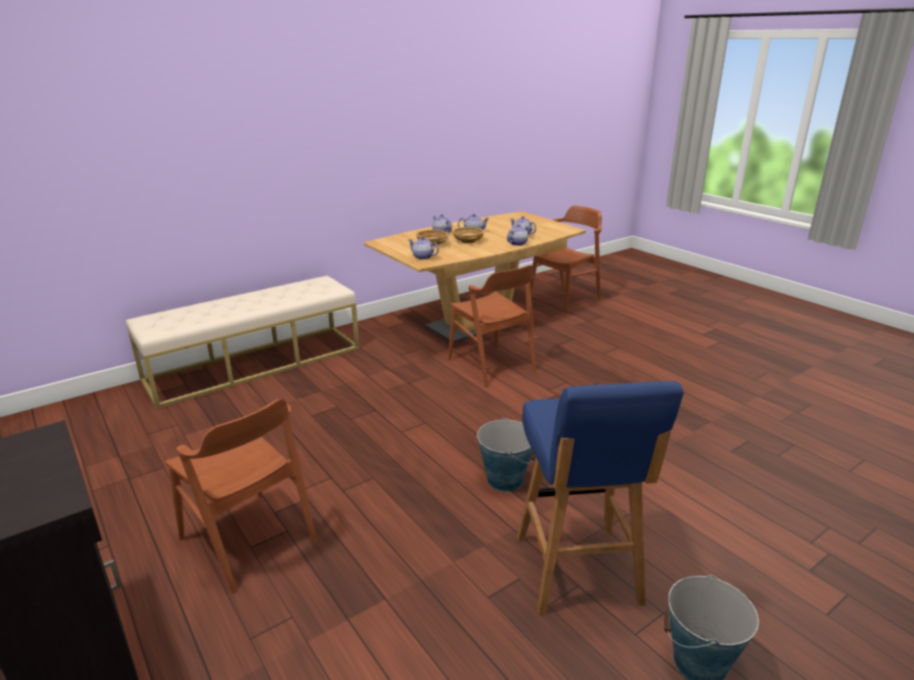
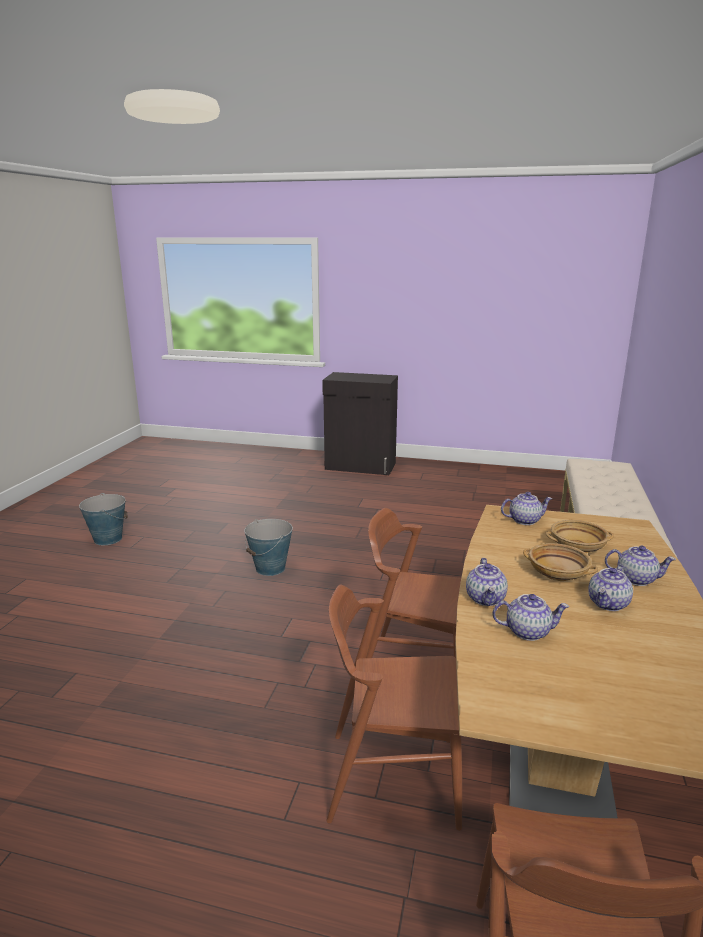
camera: 140 degrees right, 5 degrees down
(248, 540) = (368, 499): brown chair -> brown chair (392, 778)
(577, 571) = (186, 545): blue stool -> none

